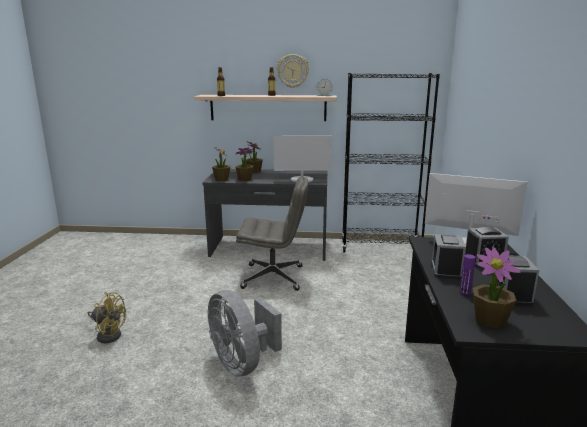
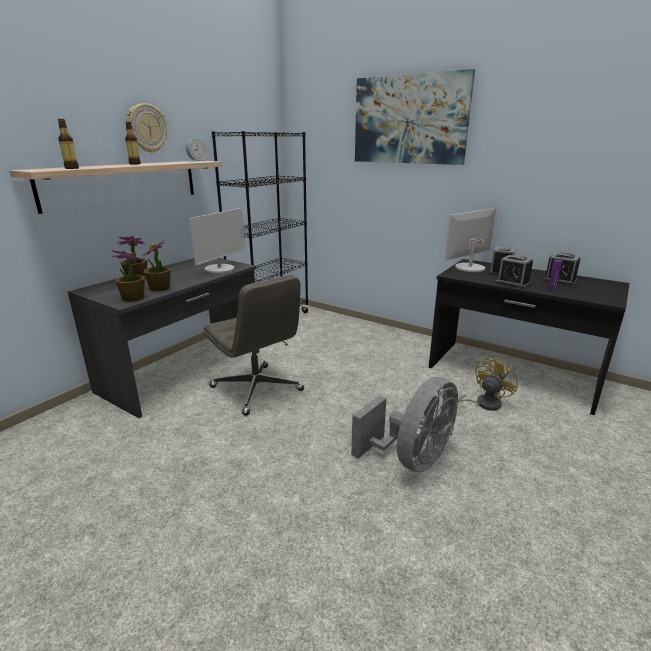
camera: 60 degrees left, 5 degrees up
(108, 334) = (260, 568): yellow fan -> yellow fan (483, 404)
(242, 363) = (411, 459): grey fan -> grey fan turned 45 degrees counterclockwise
(274, 277) = (257, 389): grey office chair -> grey office chair turned 105 degrees clockwise
(490, 320) = (595, 294): potted plant -> none
(498, 64) = (409, 120): none -> picture

